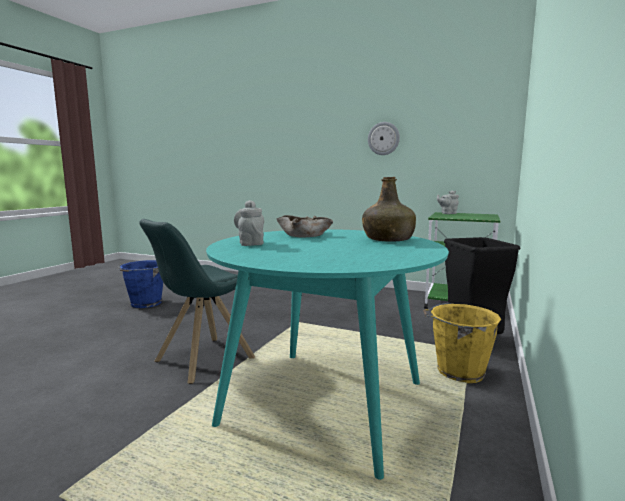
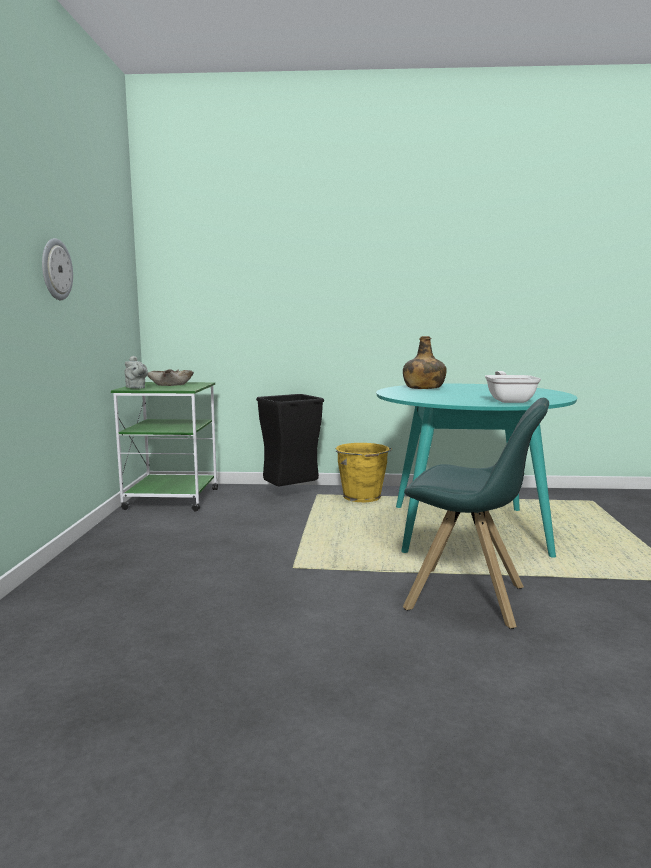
camera: 110 degrees left, 0 degrees up
(145, 304) = (277, 806): blue bucket -> none
(250, 243) = (509, 400): grey teapot -> frying pan
(305, 235) = (436, 397): beige bowl -> beige bowl (170, 384)

